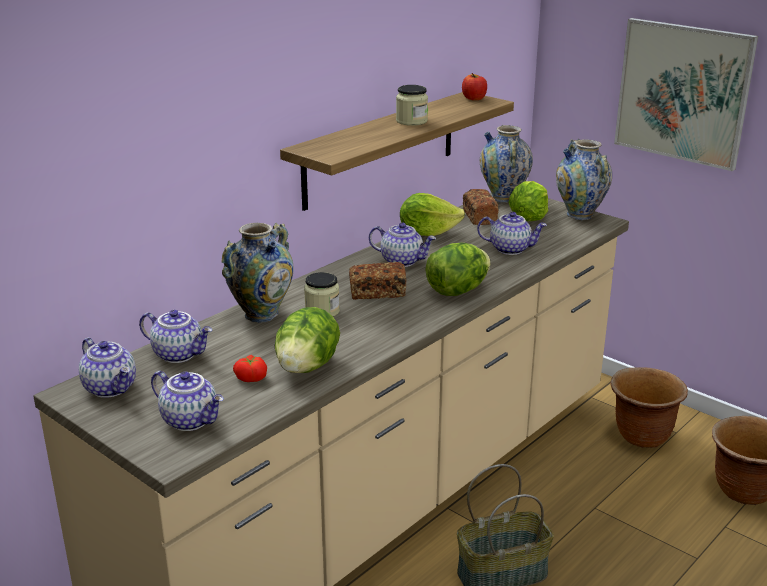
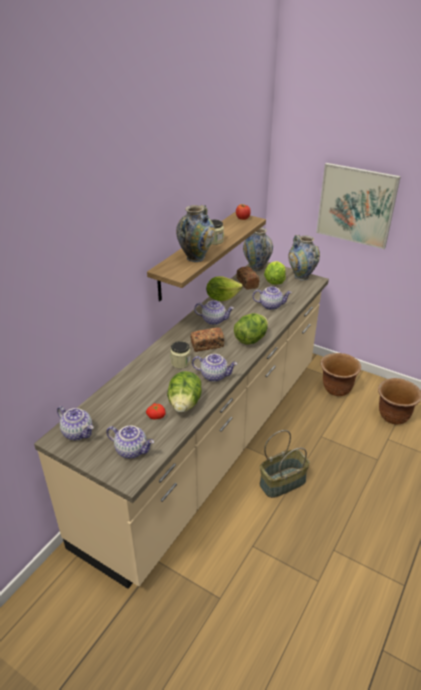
camera: 10 degrees left, 10 degrees up
(179, 354) = (109, 403): teapot -> teapot (214, 375)
(261, 314) = (147, 368): vase -> vase (195, 257)

